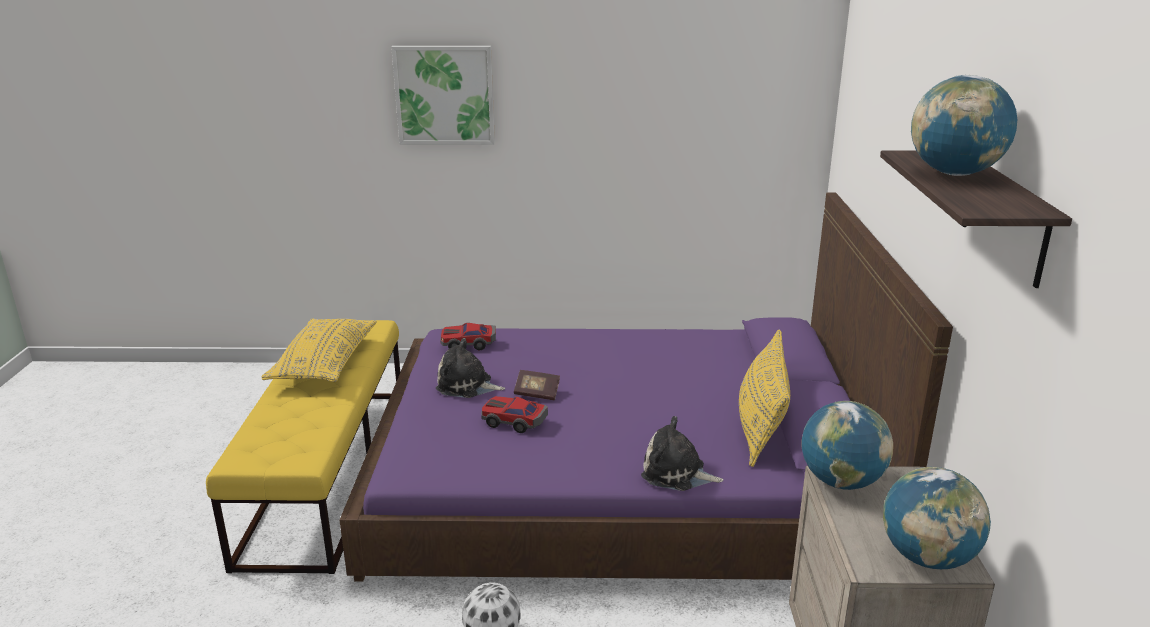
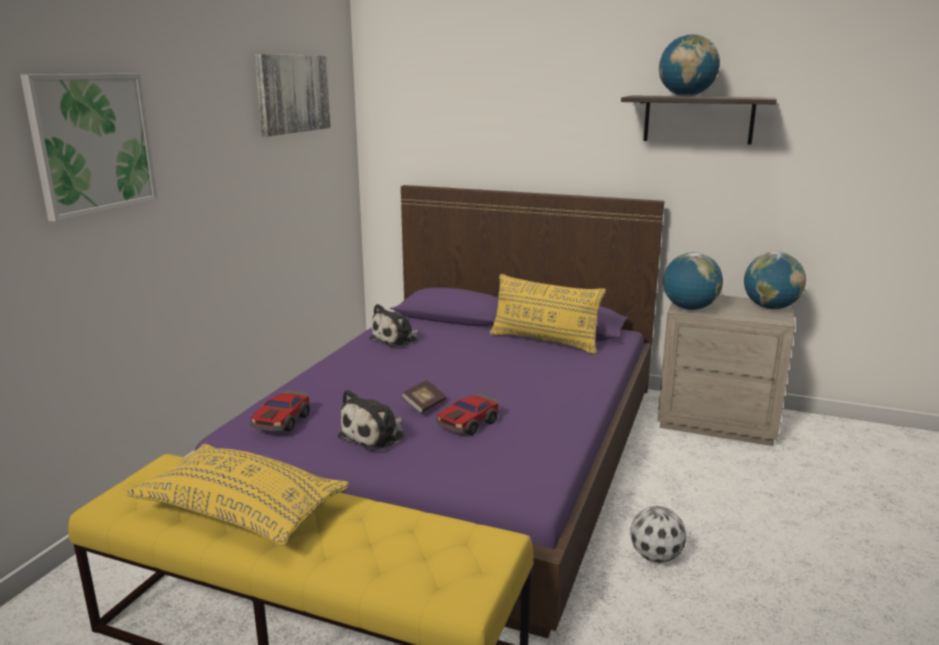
camera: 70 degrees left, 5 degrees down
(677, 473) = (592, 377): plush toy -> plush toy (396, 339)
(705, 67) = (292, 93): none -> picture

